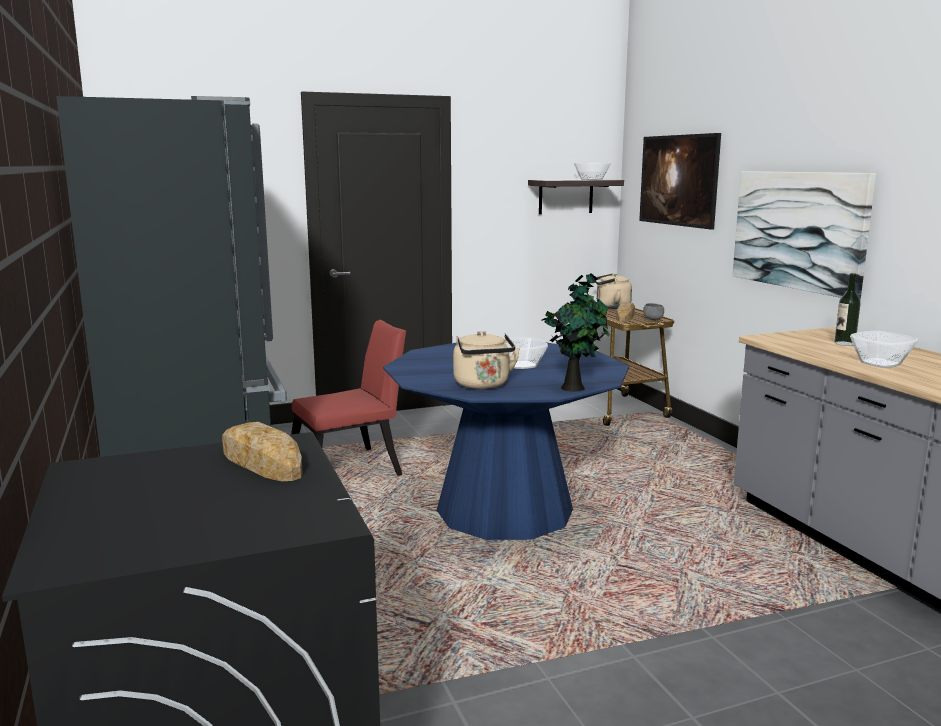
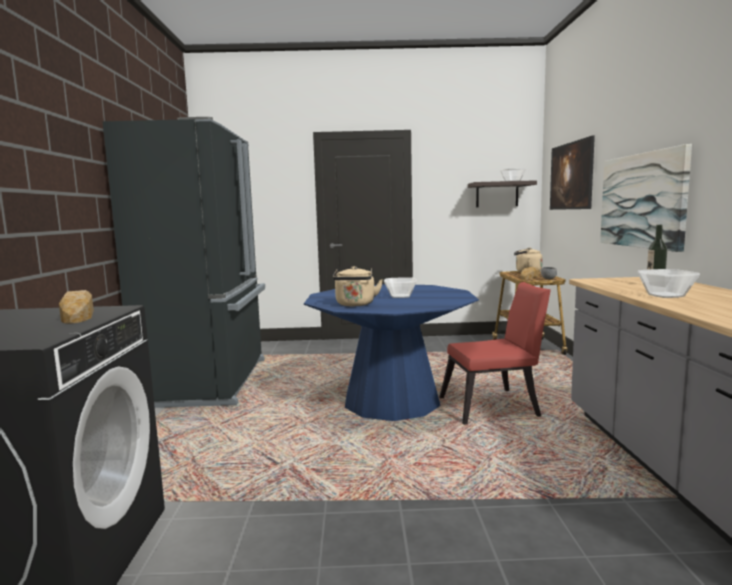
camera: 20 degrees right, 5 degrees down
(351, 470) = (315, 368): red chair -> red chair (494, 407)
(574, 387) = (416, 308): potted plant -> none

